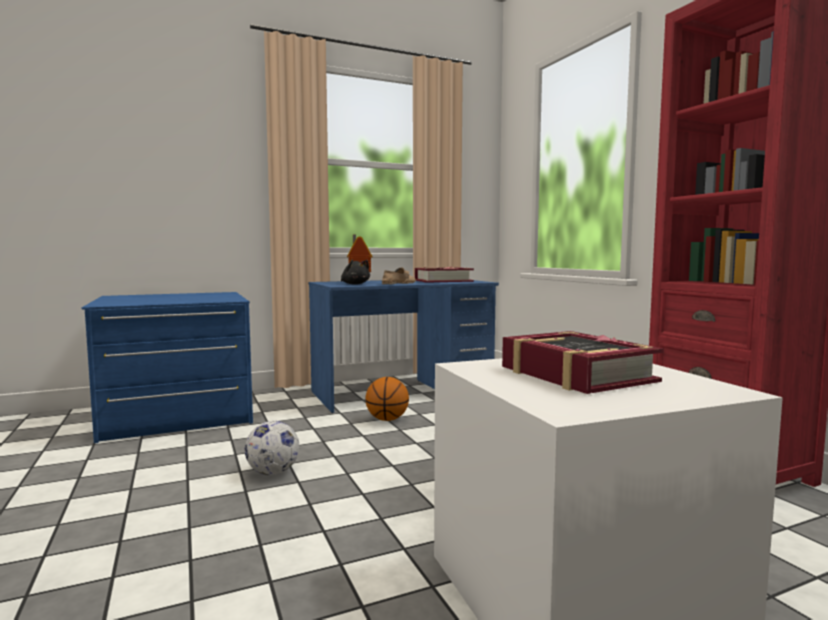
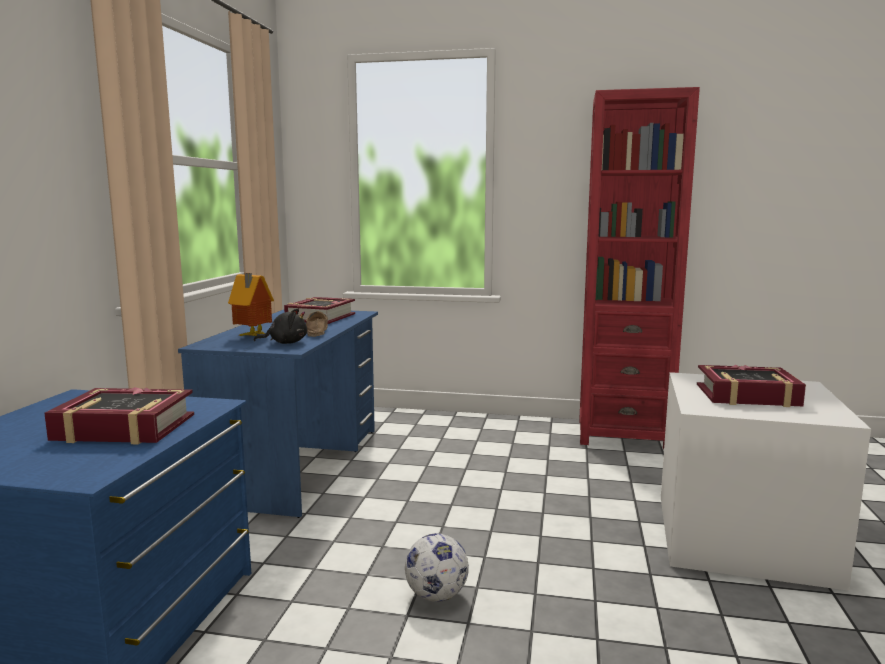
camera: 55 degrees left, 5 degrees up
(177, 299) = (124, 428): none -> book
(387, 419) = (369, 497): basketball -> none

